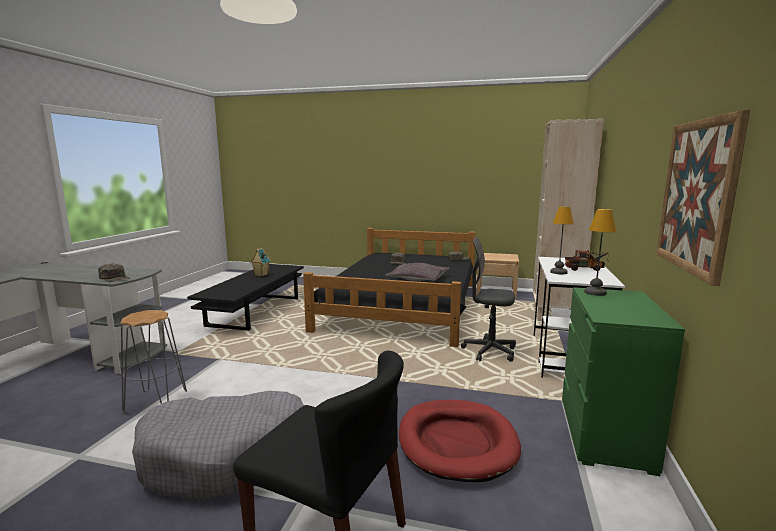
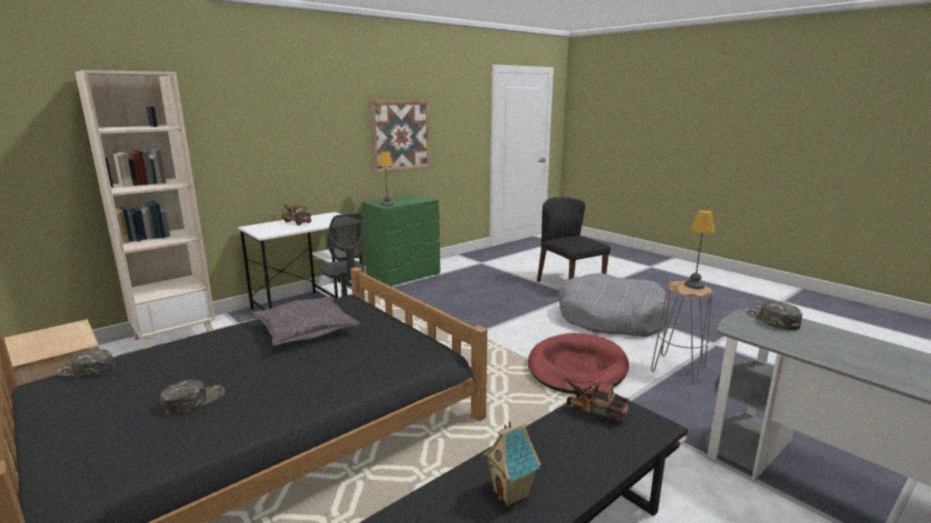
camera: 145 degrees left, 5 degrees up
(236, 292) = (592, 410): none -> toy truck
(457, 442) = (479, 291): red dog bed -> red dog bed (577, 368)
(558, 272) = (325, 224): table lamp -> table lamp (694, 286)

